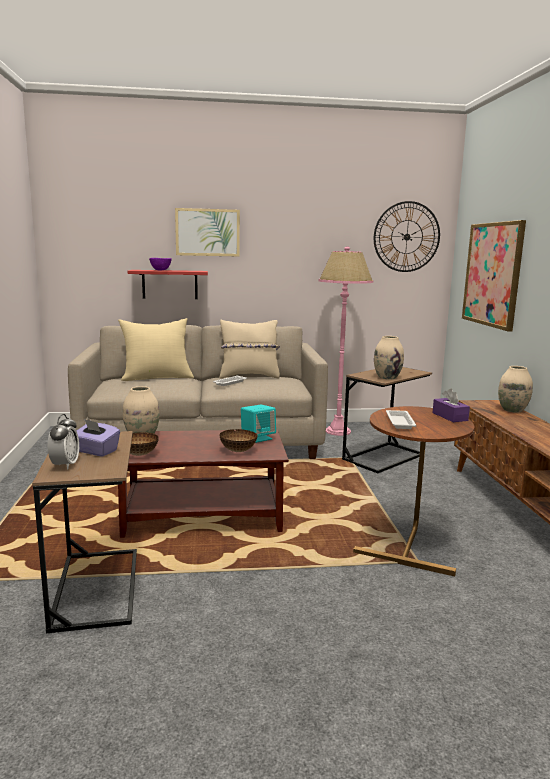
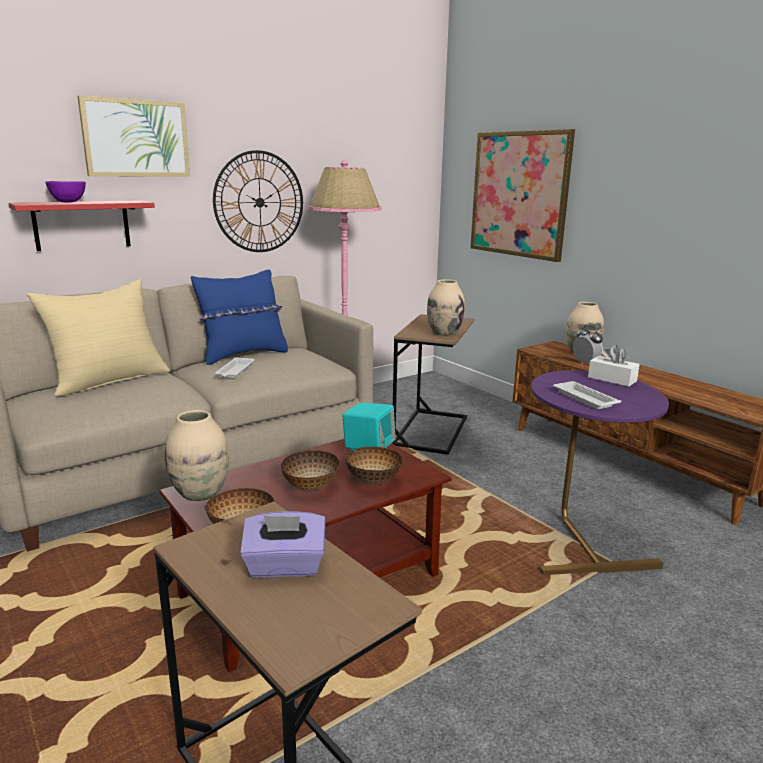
camera: 30 degrees left, 5 degrees up
(65, 465) = (281, 619): alarm clock -> alarm clock (585, 363)
(199, 446) = (310, 487): none -> bowl
(249, 376) = (243, 355): beige pillow -> blue pillow
(406, 237) = (395, 147): wall clock -> wall clock (259, 202)
(410, 543) = (579, 540): brown side table -> purple side table
(450, 416) = (612, 379): purple tissue box -> white tissue box

